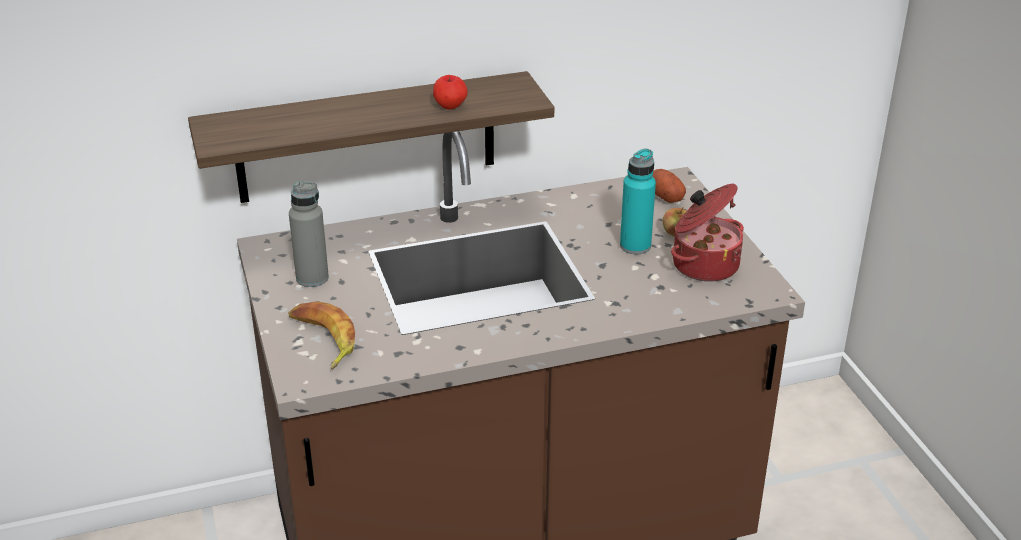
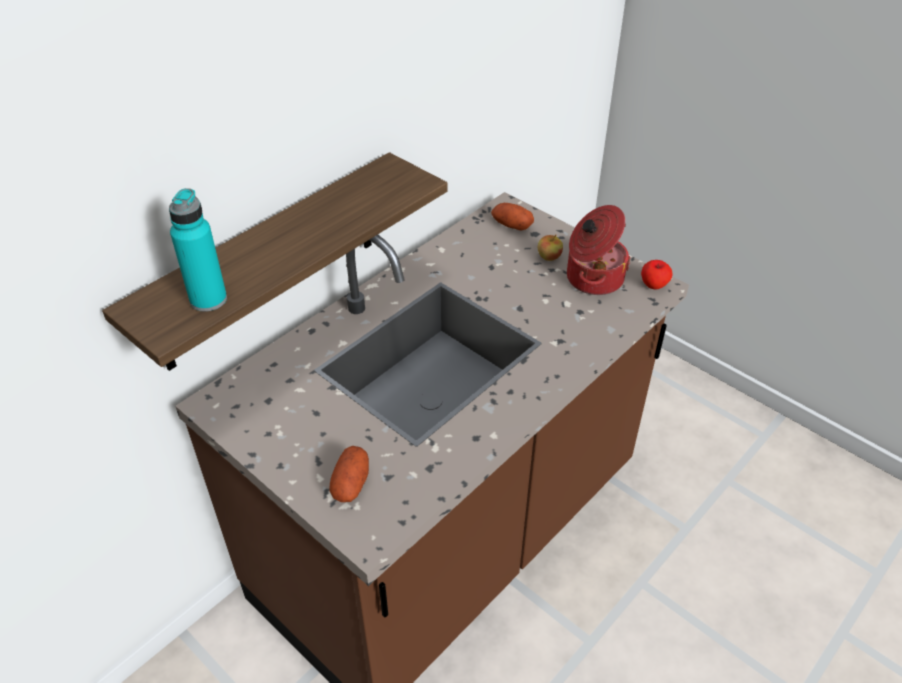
camera: 30 degrees left, 10 degrees up
(312, 278) = (286, 420): grey bottle -> none
(322, 340) = (351, 484): banana -> potato
(450, 106) = (358, 211): apple -> apple (654, 285)
(635, 246) = (529, 280): turquoise bottle -> turquoise bottle (208, 299)

